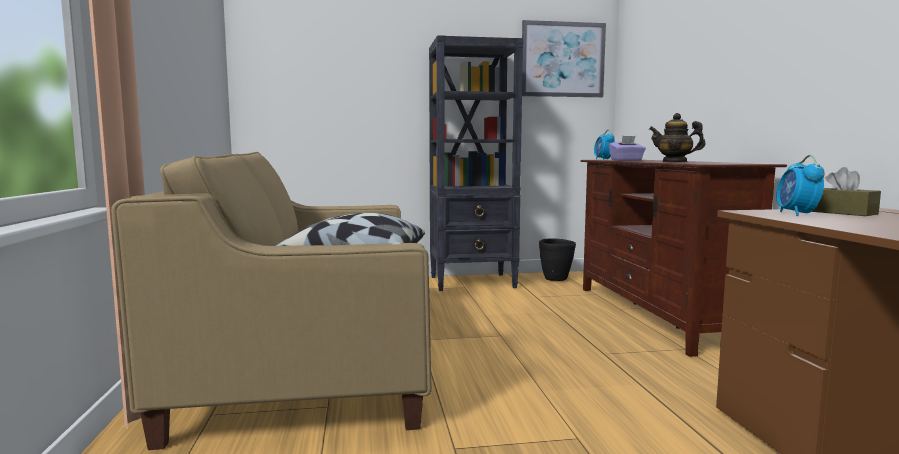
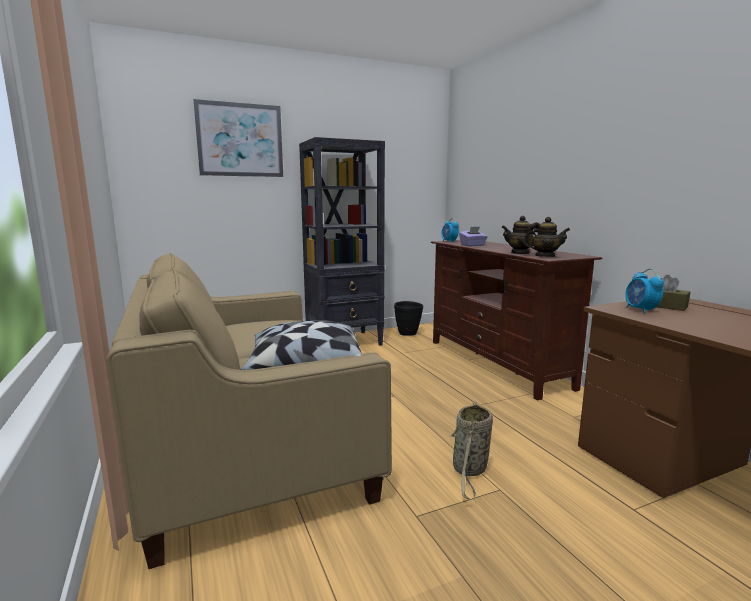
camera: 15 degrees left, 5 degrees up
(550, 415) = (469, 470): none -> basket
(562, 59) = (407, 155): picture -> picture (240, 140)
(701, 163) = (544, 256): none -> teapot

